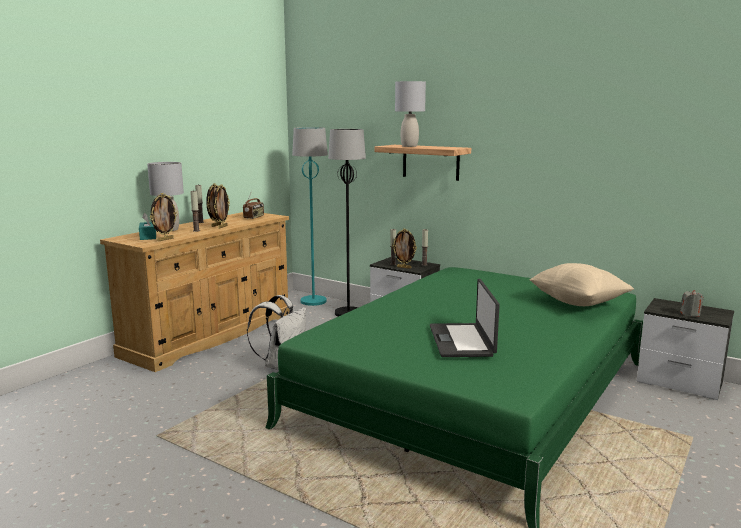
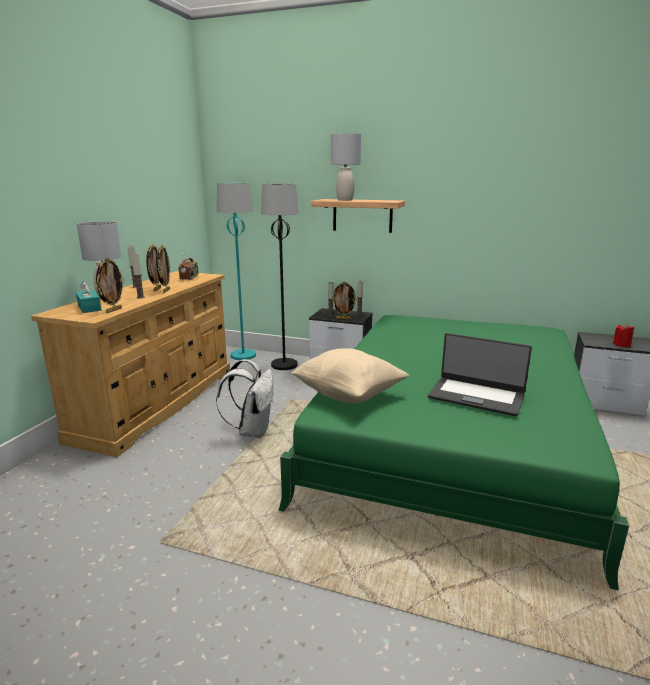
camera: 15 degrees left, 5 degrees up
(462, 340) = (476, 396): laptop -> laptop turned 45 degrees counterclockwise
(578, 302) = (533, 343): beige pillow -> beige pillow (348, 395)
(690, 314) = (621, 345): grey candle -> red candle

